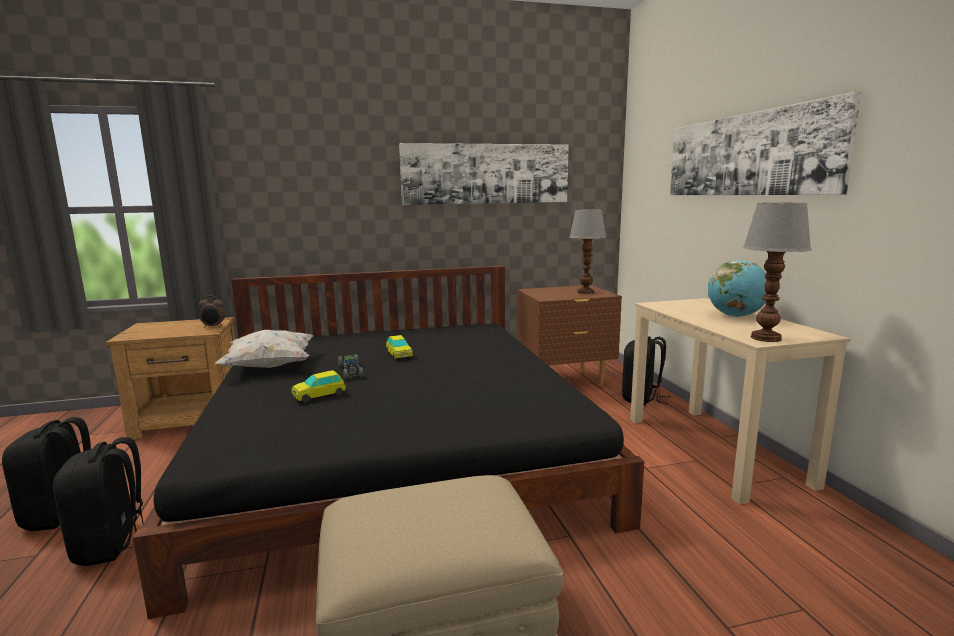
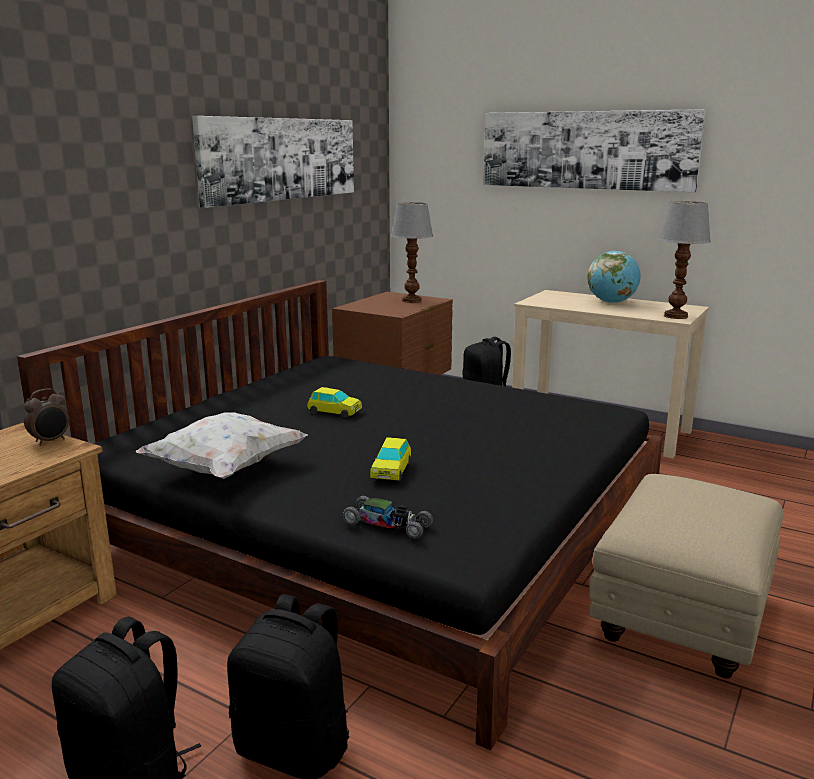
camera: 45 degrees left, 5 degrees up
(351, 371) = (343, 441): toy car -> toy car (387, 525)

